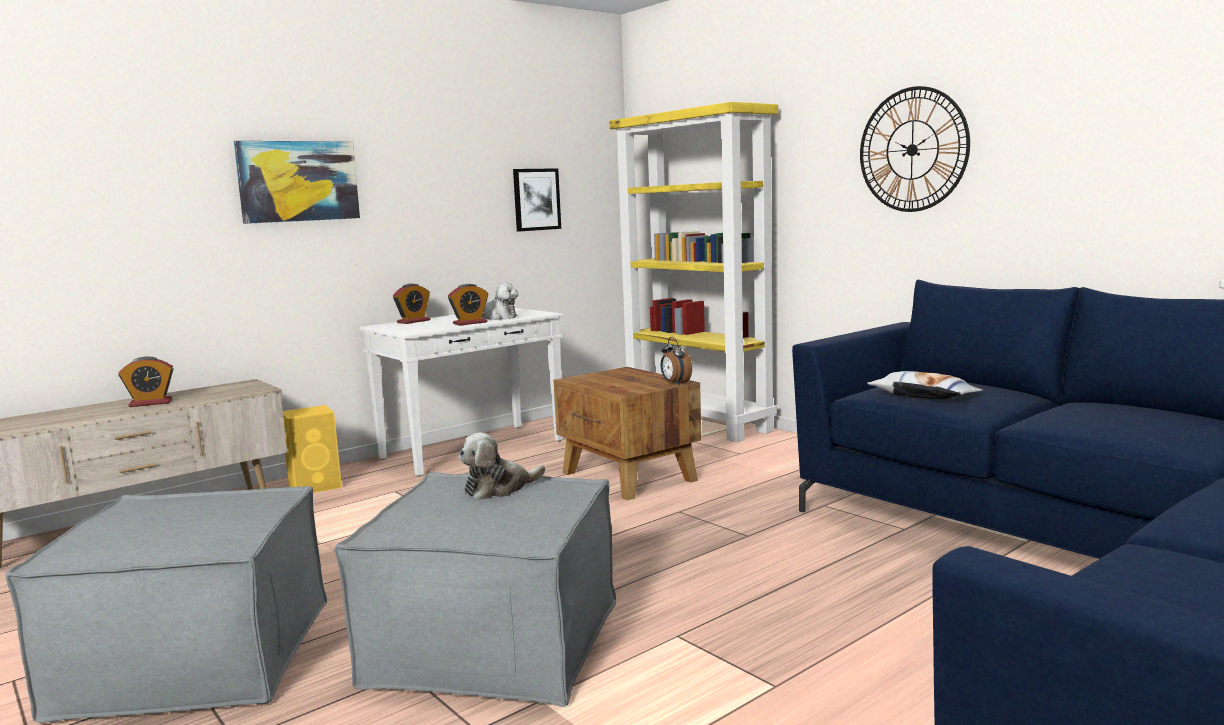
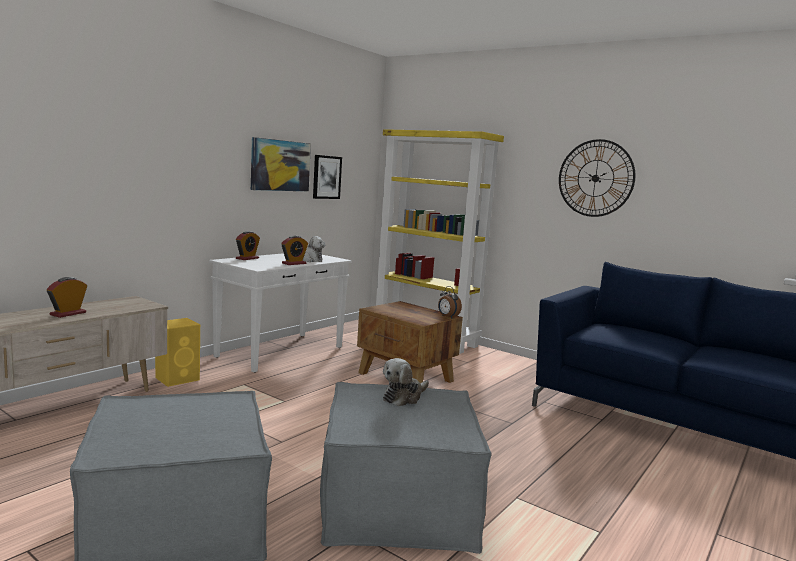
camera: 15 degrees left, 0 degrees up
(150, 403) = (68, 313): alarm clock -> alarm clock turned 150 degrees clockwise
(298, 181) = (178, 149): picture -> picture (280, 165)
(924, 395) = (625, 337): pillow -> none

